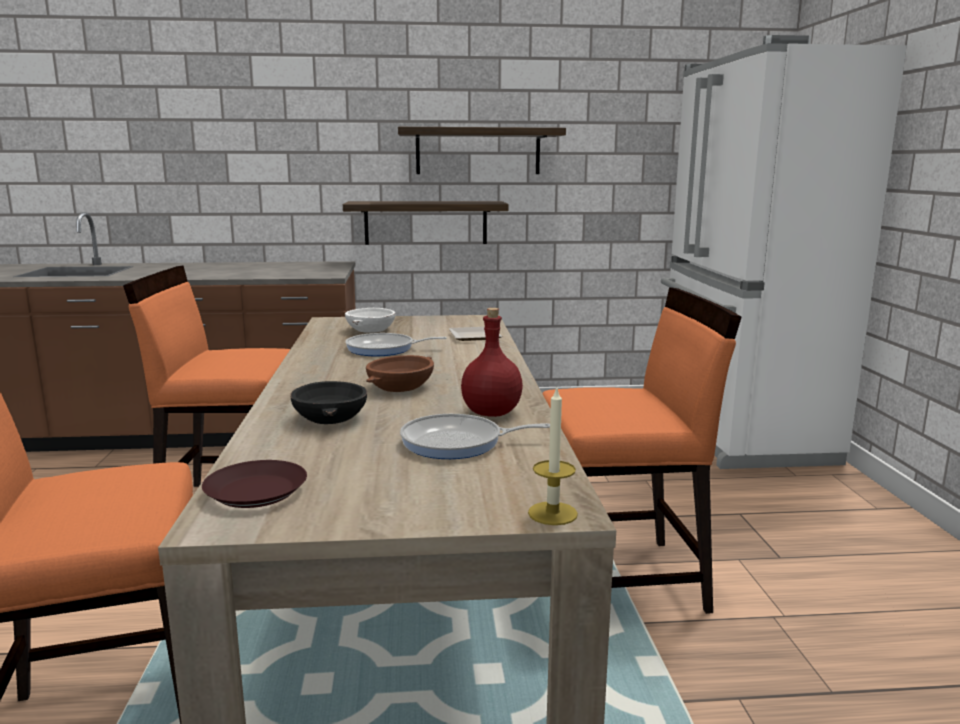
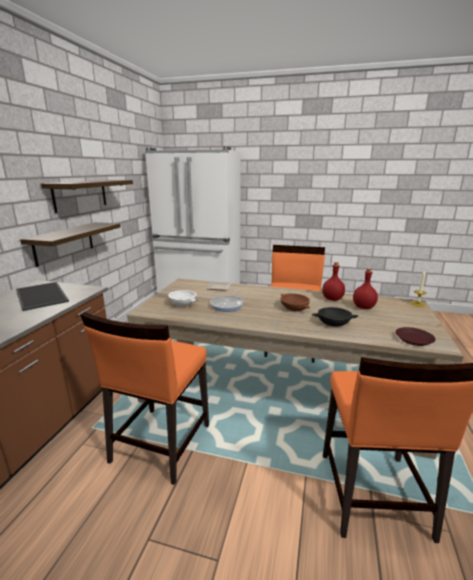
camera: 70 degrees left, 5 degrees up
(295, 269) = (42, 296): none -> tray
(457, 443) = (363, 307): frying pan -> red bottle

